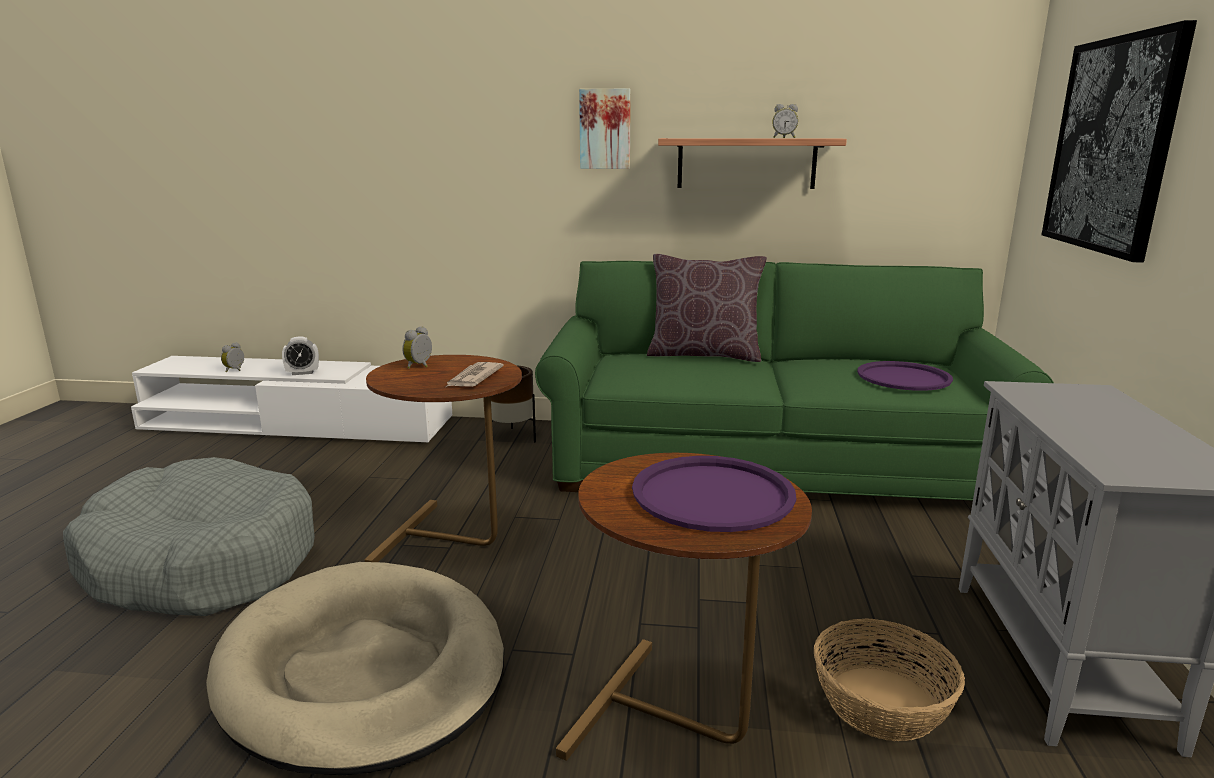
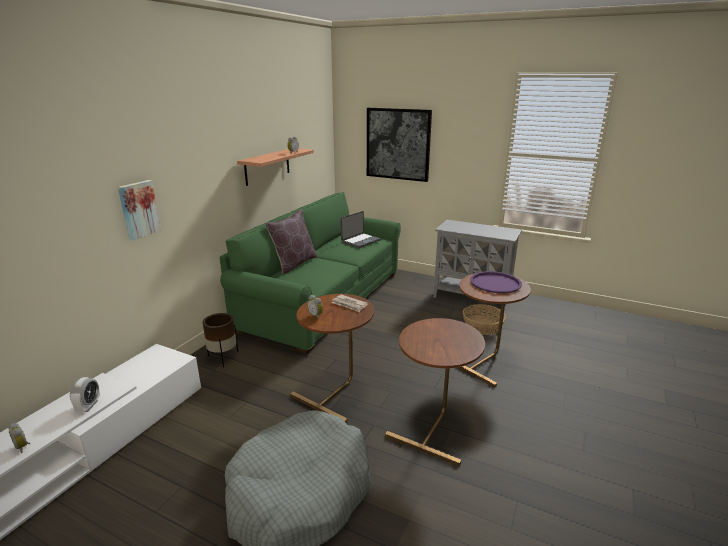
camera: 70 degrees left, 5 degrees up
(363, 670) = (434, 428): beige dog bed -> brown side table
(605, 129) = (213, 161): picture -> picture (138, 209)
(903, 377) = (360, 241): purple tray -> laptop

